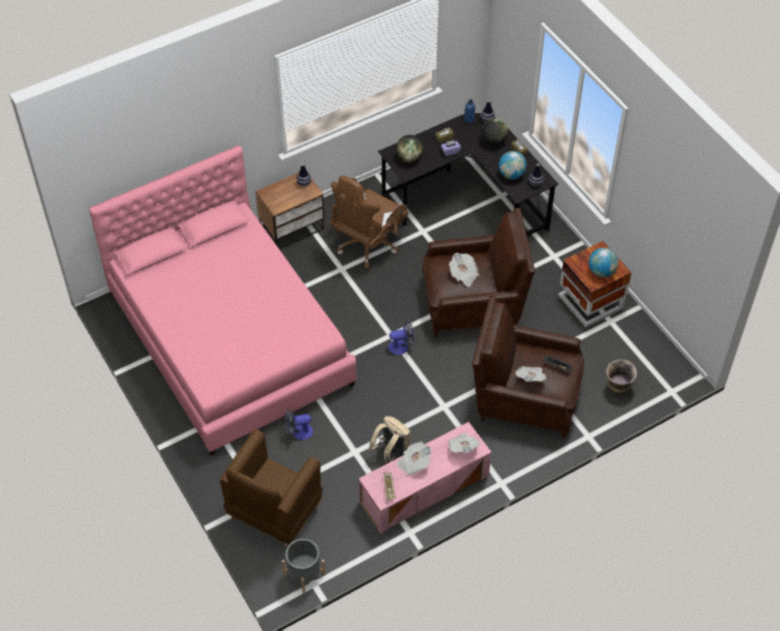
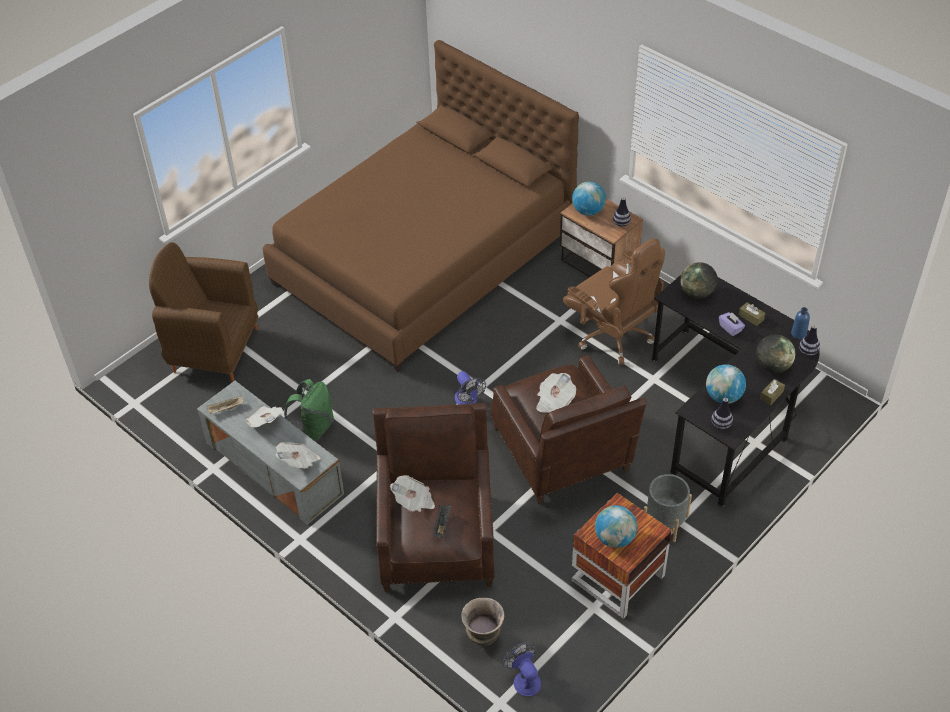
camera: 75 degrees right, 5 degrees down
(230, 338) = (425, 258): pink bed -> brown bed
(280, 198) = (588, 211): none -> globe
(298, 432) = (320, 343): fan -> fan (524, 679)
(304, 574) = (144, 393): grey planter -> grey planter (665, 522)
(369, 243) = (611, 334): brown office chair -> brown office chair turned 150 degrees counterclockwise
(392, 453) = (314, 428): beige backpack -> green backpack
(424, 490) = (272, 468): pink bench -> grey bench

